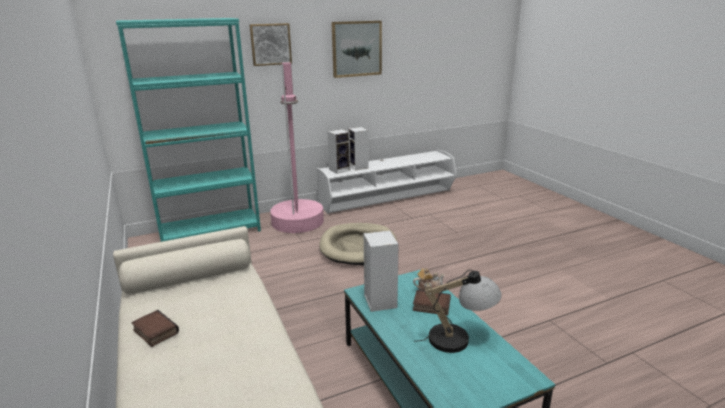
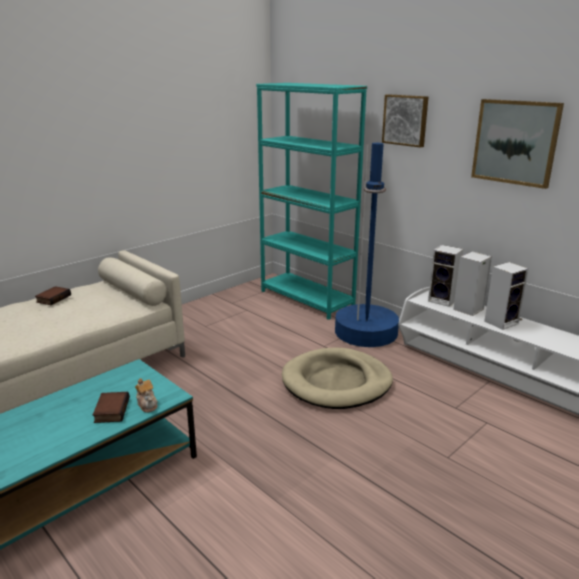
camera: 70 degrees right, 0 degrees up
(297, 222) = (366, 332): pink floor lamp -> blue floor lamp
(379, 300) = (119, 379): speaker -> speaker (501, 322)
(459, 338) = (51, 434): table lamp -> none

